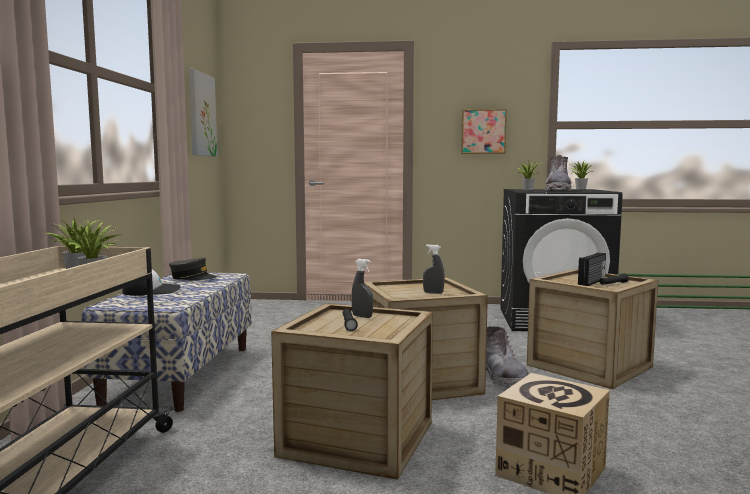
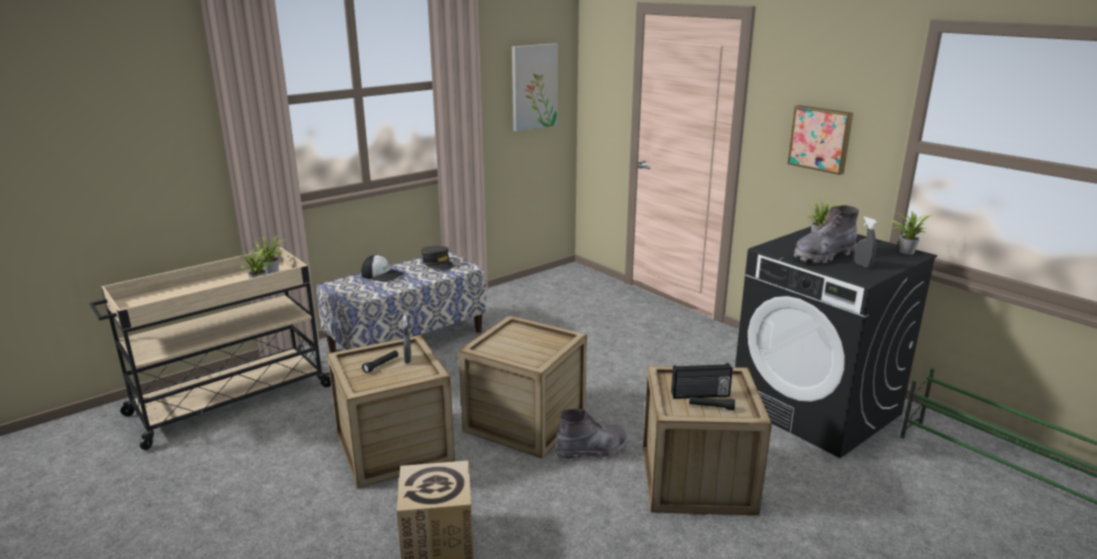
camera: 45 degrees right, 15 degrees up
(433, 293) = (523, 351): grey spray bottle -> grey spray bottle (862, 265)
(502, 378) = (592, 450): grey boot -> grey boot turned 135 degrees counterclockwise

